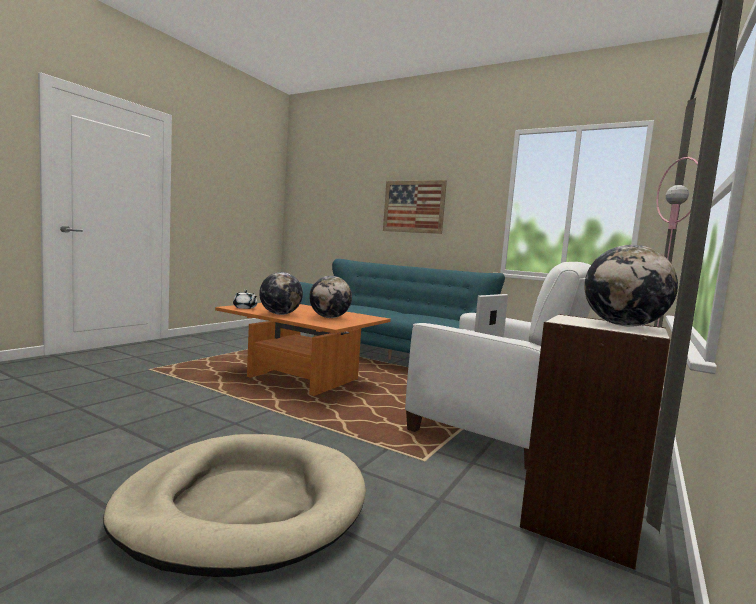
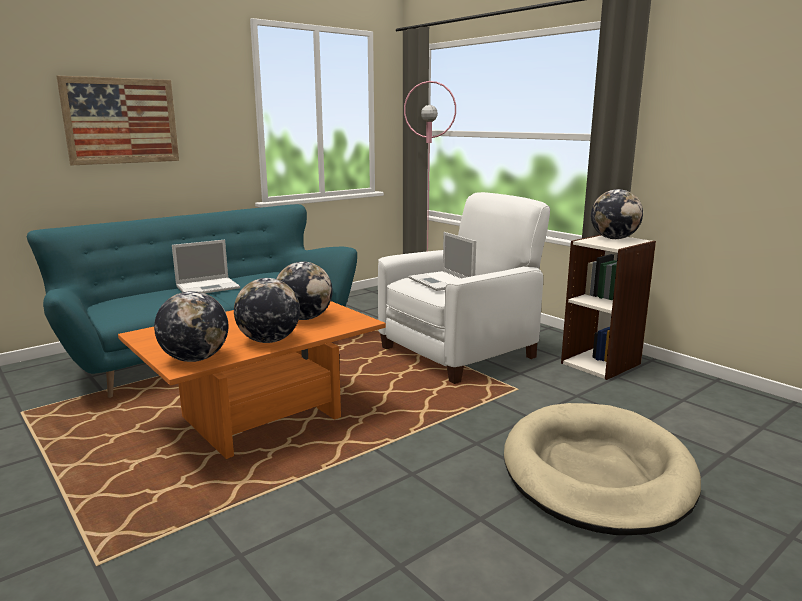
camera: 70 degrees left, 10 degrees up
(245, 308) = (195, 359): white teapot -> globe
(398, 312) = (209, 287): none -> laptop

